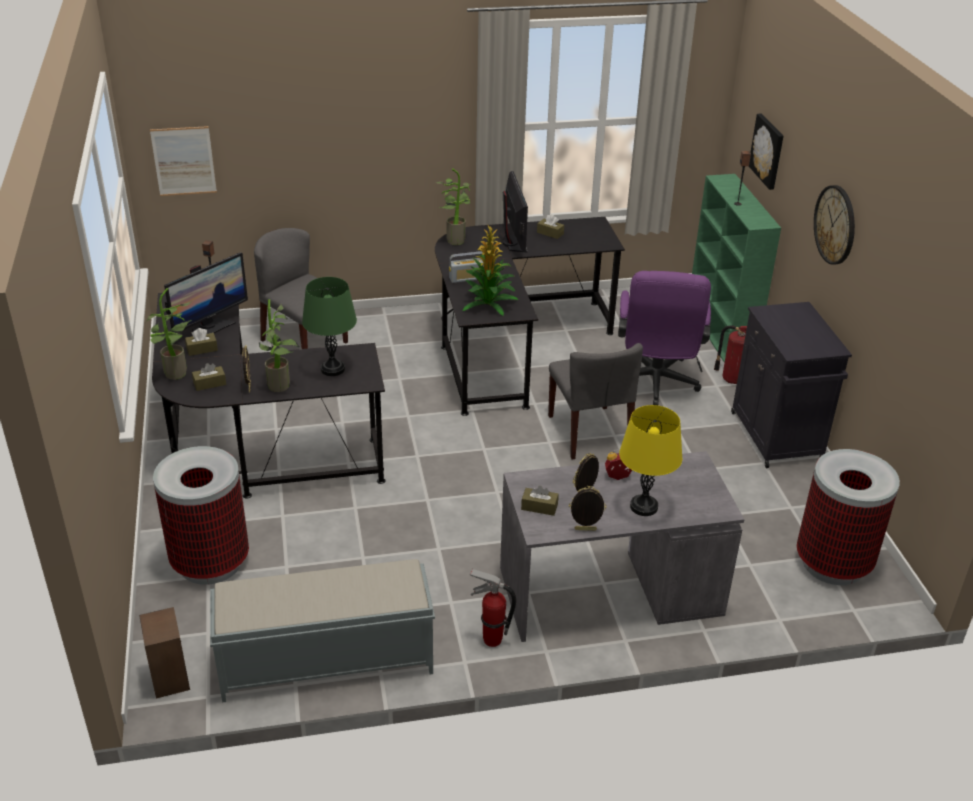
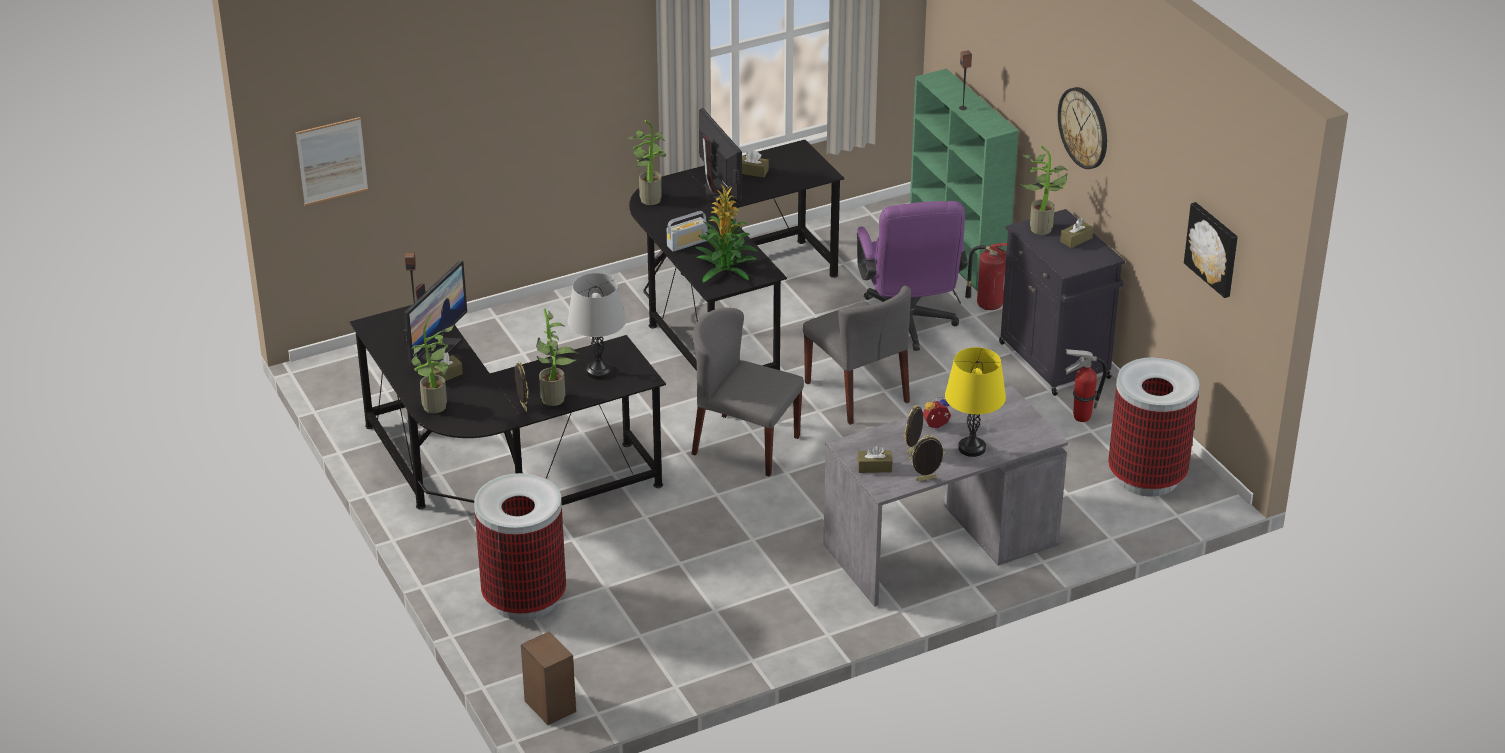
camera: 15 degrees left, 0 degrees up
(209, 383) = (478, 410): brown tissue box -> brown tissue box (1076, 239)
(303, 341) = (484, 347): grey chair -> grey chair (744, 445)
(324, 661) = (693, 661): grey bench -> none
(332, 369) = (599, 371): green table lamp -> grey table lamp
(491, 640) = (844, 611): fire extinguisher -> fire extinguisher (1081, 417)
(768, 151) = (987, 45): picture -> picture (1213, 249)
(781, 313) = (1042, 227): none -> potted plant

